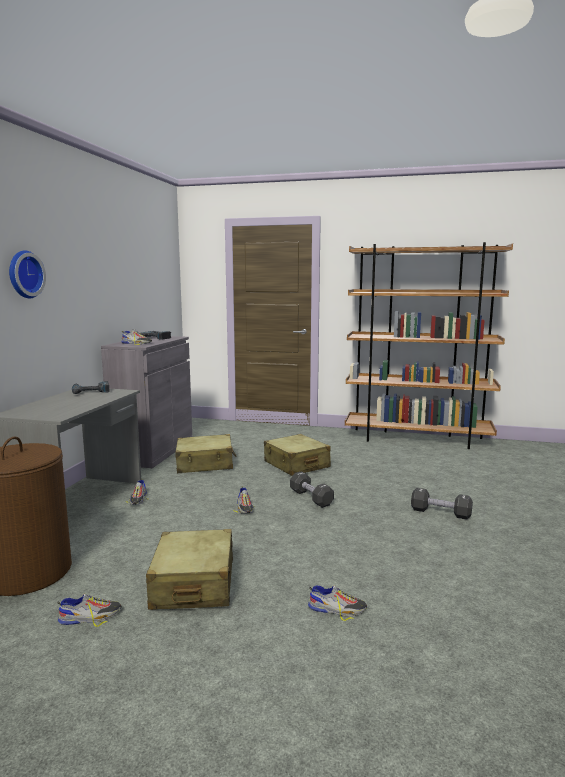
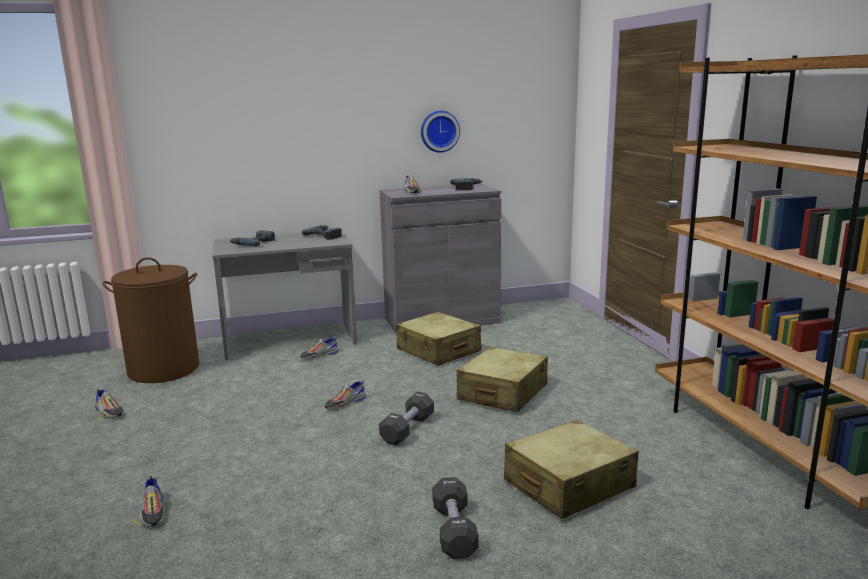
camera: 60 degrees right, 5 degrees up
(23, 274) = (266, 115): wall clock -> wall clock (439, 131)
(52, 407) = (253, 243): none -> power drill
(193, 584) = (172, 431): beige suitcase -> beige suitcase (568, 485)

